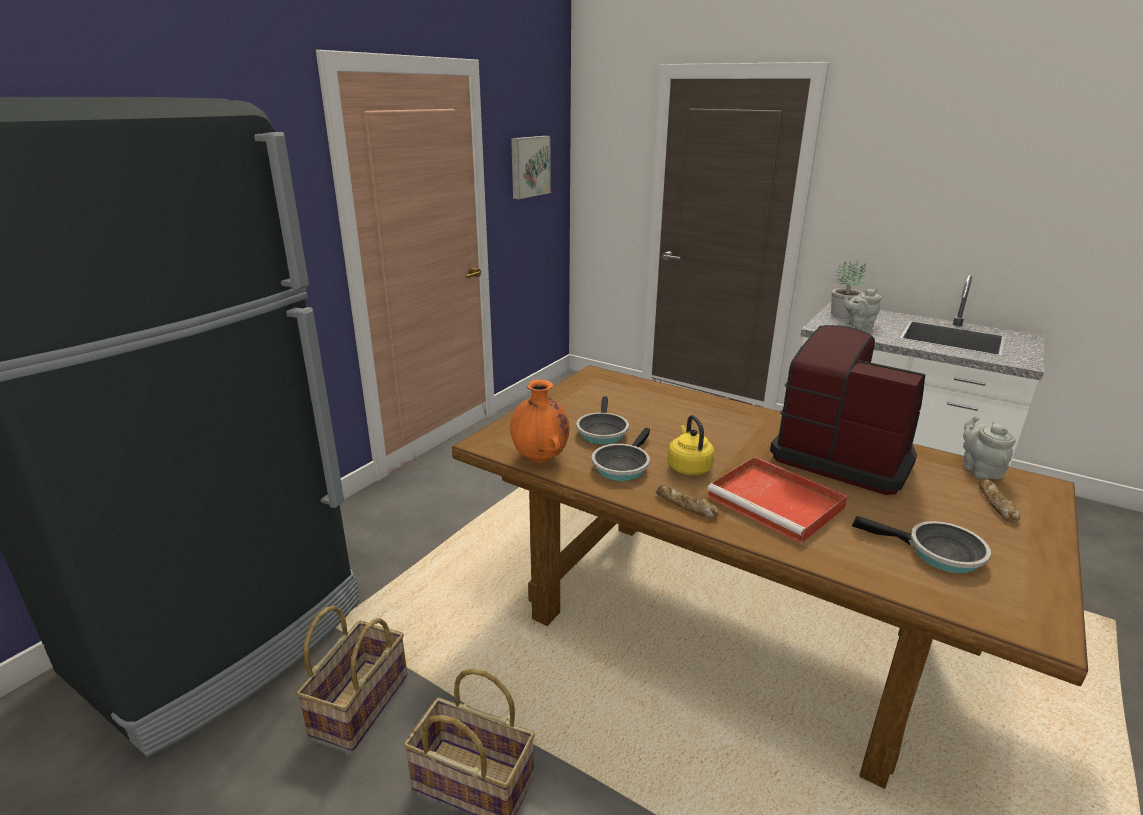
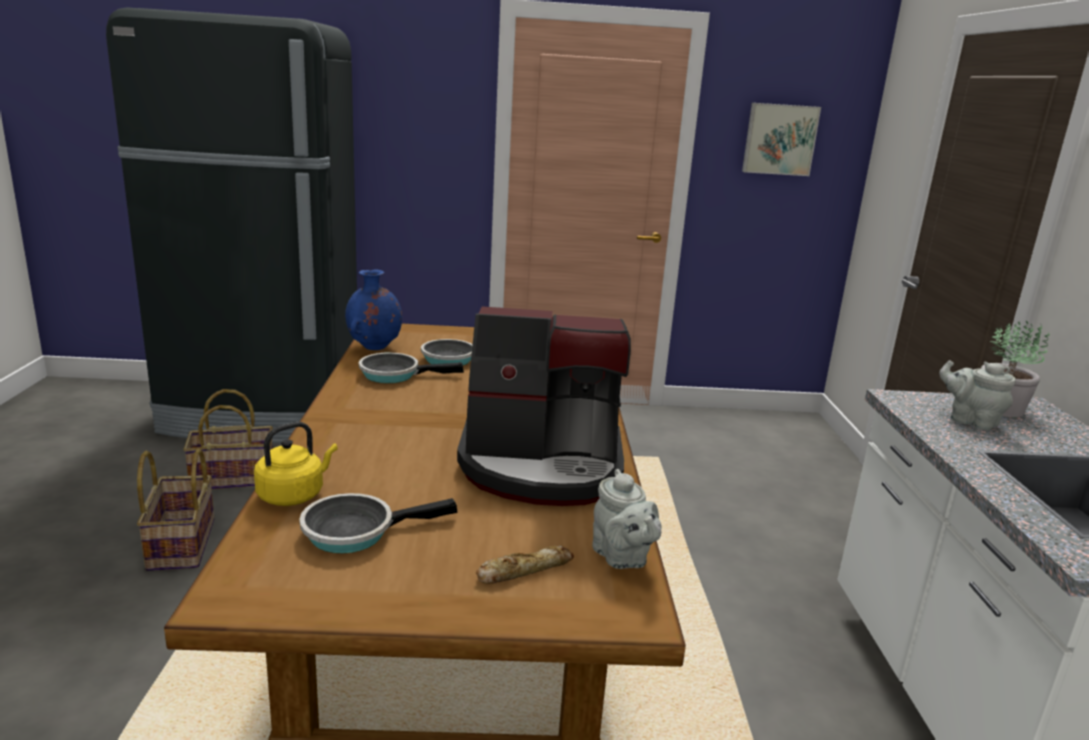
camera: 55 degrees right, 5 degrees down
(540, 459) = (374, 348): orange vase -> blue vase
(686, 506) = (344, 406): bread -> none
(688, 467) = (423, 398): yellow kettle -> yellow kettle (294, 495)
(778, 503) = (390, 442): red tray -> none
(842, 456) = (542, 466): coffee machine -> coffee machine turned 90 degrees clockwise
(937, 553) = (356, 531): frying pan -> frying pan turned 75 degrees clockwise
(979, 469) = (622, 558): grey teapot -> grey teapot turned 105 degrees clockwise

